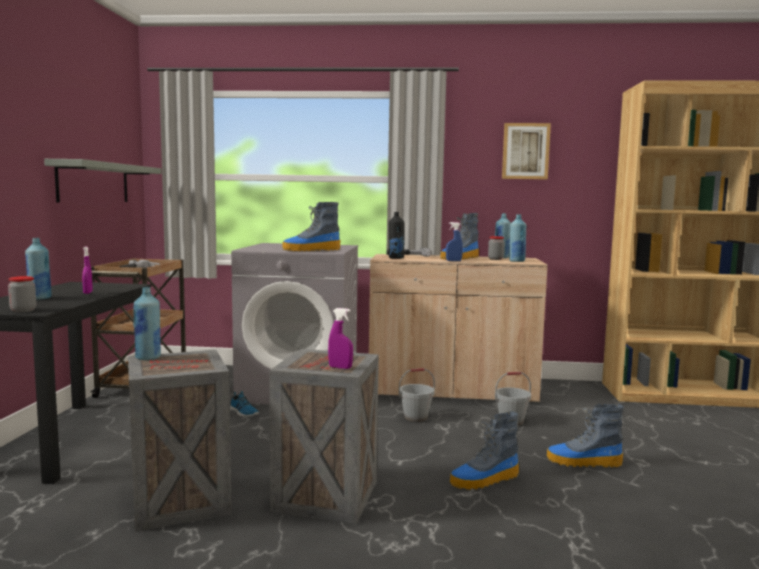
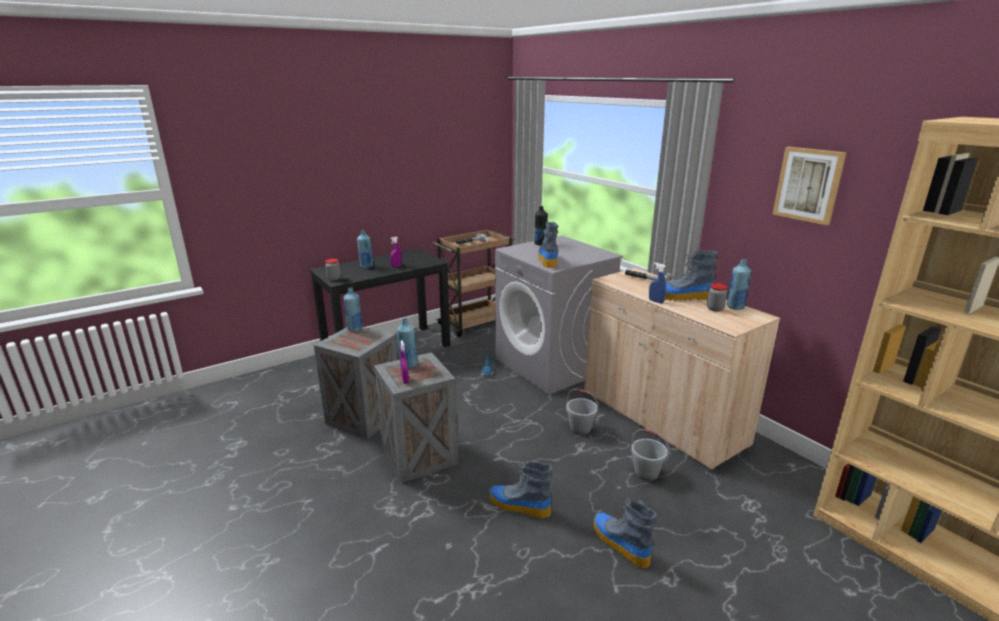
camera: 50 degrees right, 15 degrees up
(94, 183) = (448, 178): grey shelf -> none
(311, 250) = (547, 260): boot -> boot turned 60 degrees clockwise
(396, 258) = (620, 282): black bottle -> black bottle (540, 244)
(516, 261) = (723, 319): blue bottle -> blue bottle (408, 365)

